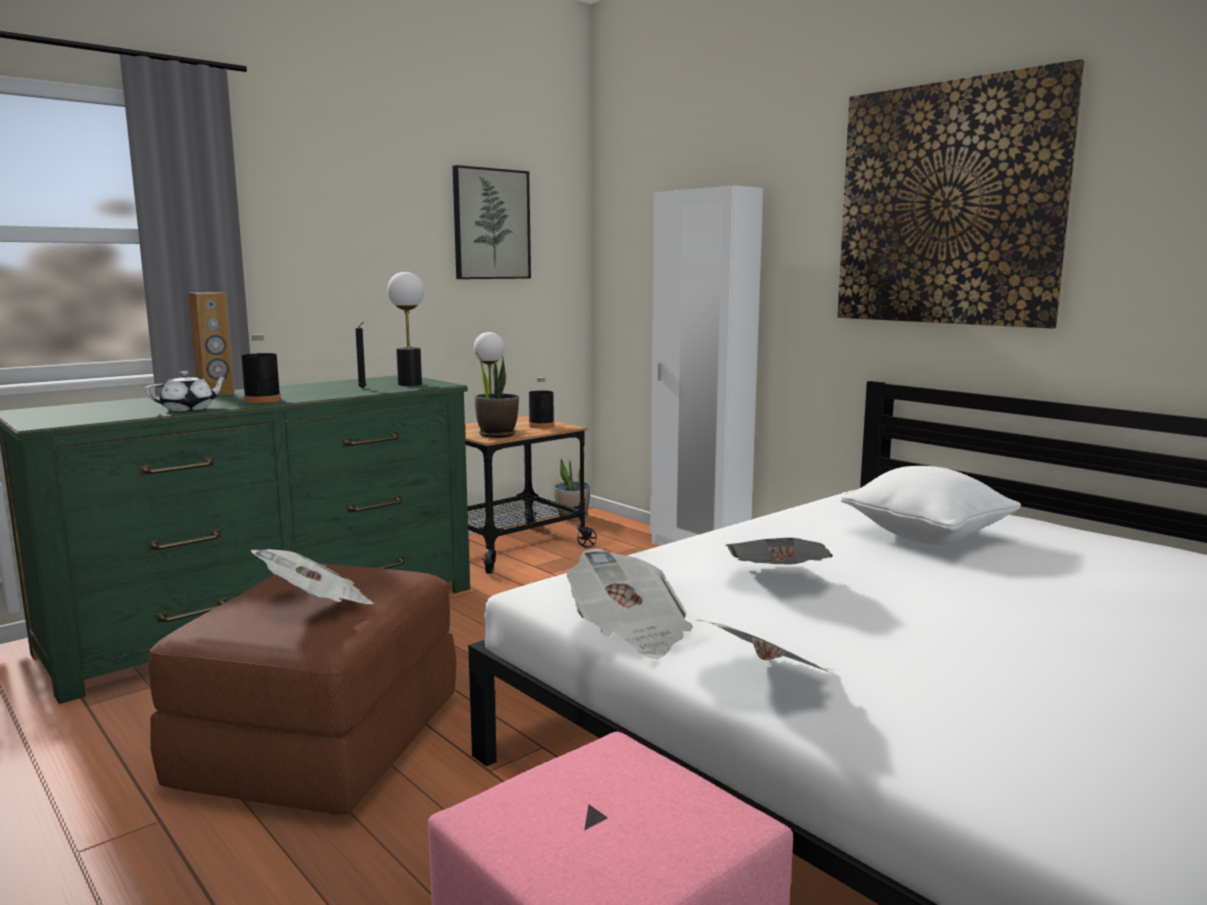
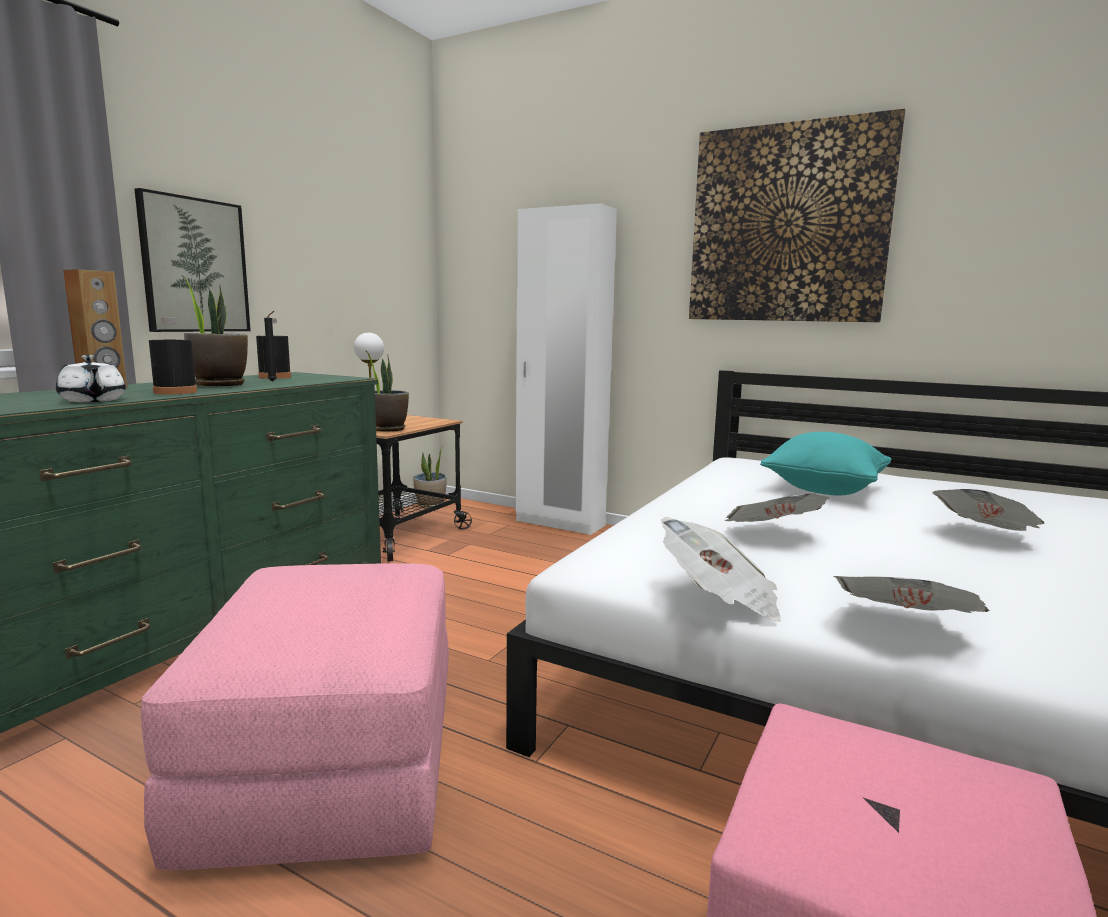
camera: 20 degrees left, 0 degrees up
(189, 409) = (93, 400): white teapot -> white teapot turned 105 degrees clockwise
(311, 392) = (219, 385): none -> potted plant
(317, 605) = (339, 612): newspaper -> newspaper (985, 536)
(321, 742) = (330, 766): brown ottoman -> pink ottoman
(409, 384) = (317, 378): table lamp -> none
(491, 224) = (357, 232): picture -> picture (194, 266)
(541, 426) = (419, 420): black bottle -> black bottle (275, 377)
(926, 537) = (824, 490): white pillow -> turquoise pillow

